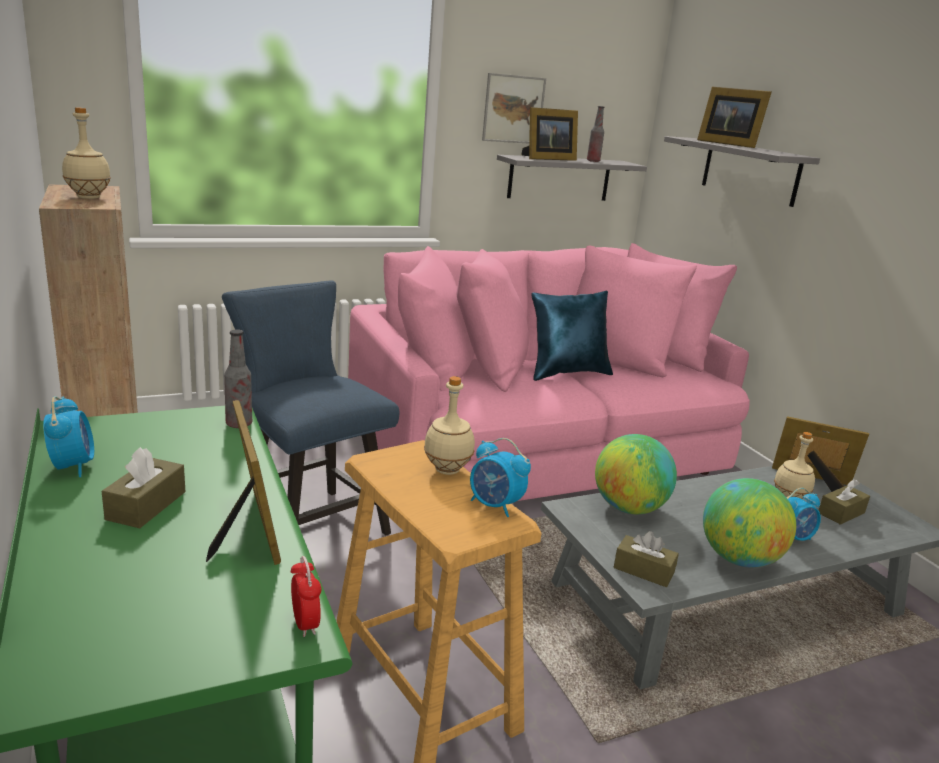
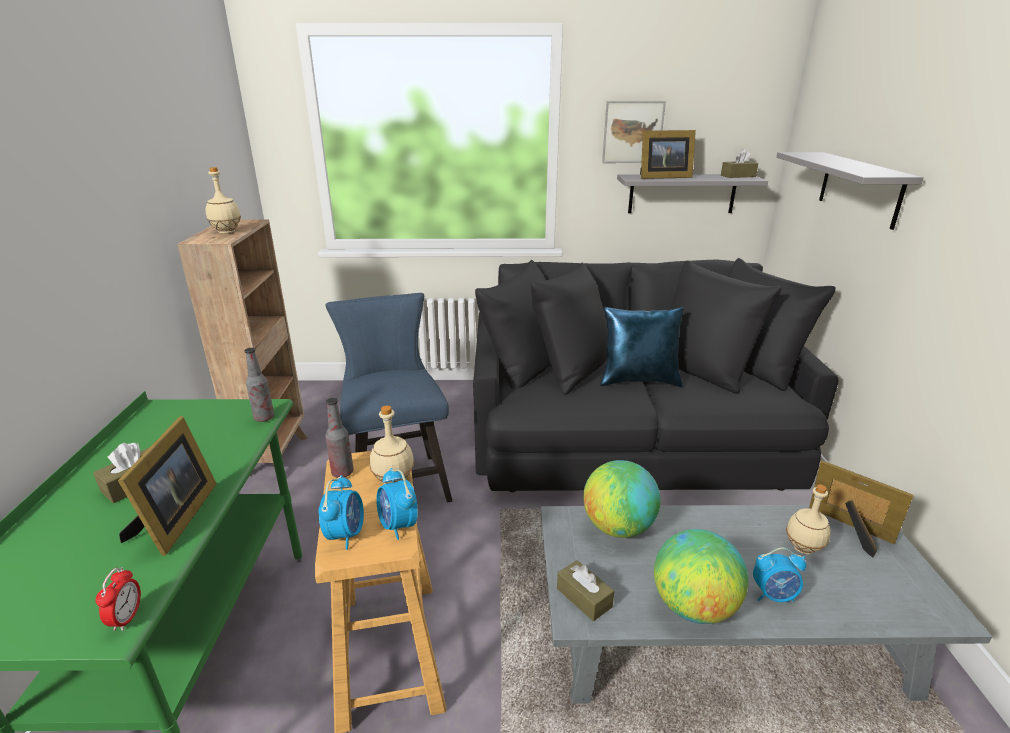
camera: 25 degrees right, 5 degrees up
(73, 466) = (128, 441): alarm clock -> alarm clock (345, 534)
(538, 444) = (628, 436): pink sofa -> black sofa
(593, 161) = (712, 177): bottle -> bottle (342, 472)
(727, 143) = (835, 160): picture frame -> none
(841, 513) = (857, 576): brown tissue box -> brown tissue box (738, 176)

